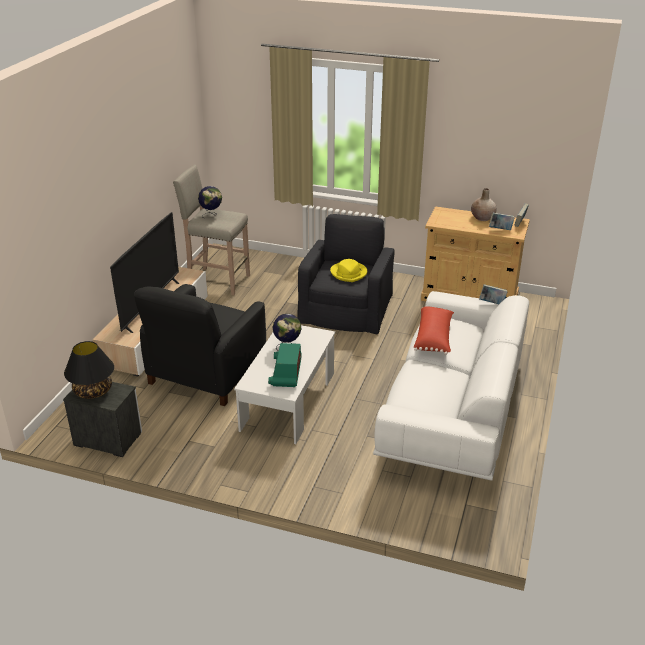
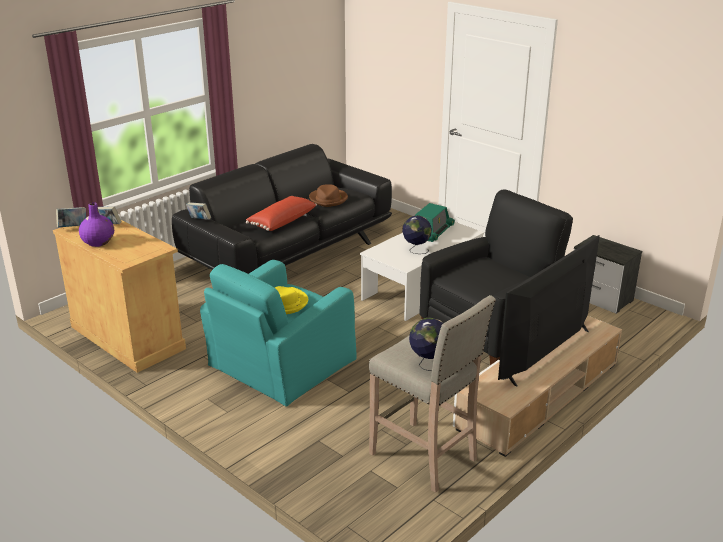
camera: 155 degrees left, 5 degrees down
(93, 391) = (614, 250): black table lamp -> none
(346, 307) = (281, 363): black armchair -> turquoise armchair
(422, 379) = (328, 199): none -> brown hat
(453, 411) = (289, 251): white sofa -> black sofa
(482, 218) = (98, 242): beige vase -> purple vase

